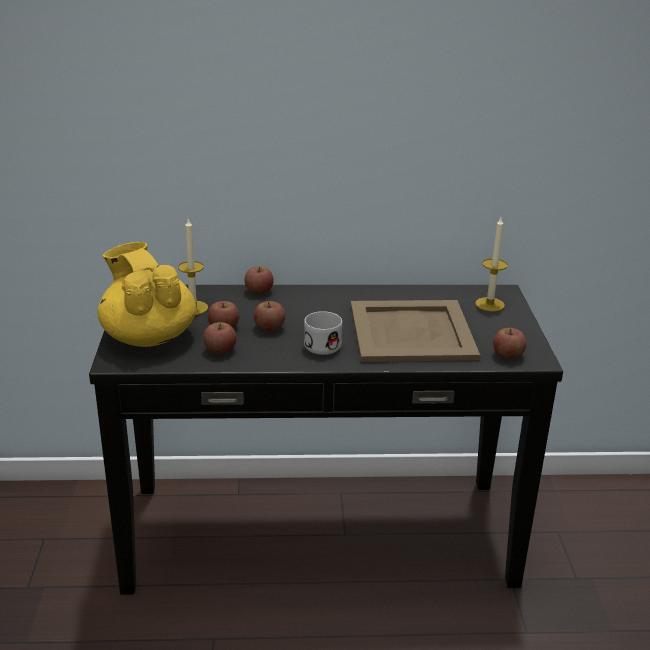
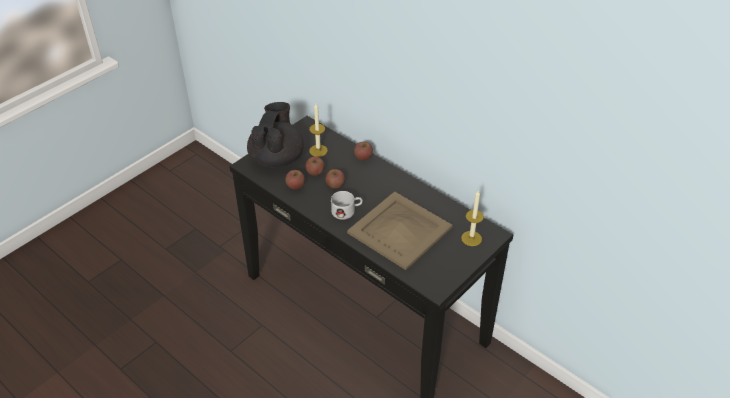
camera: 45 degrees right, 15 degrees up
(148, 336) = (277, 158): yellow teapot -> black teapot
(507, 355) = (425, 277): apple -> none

